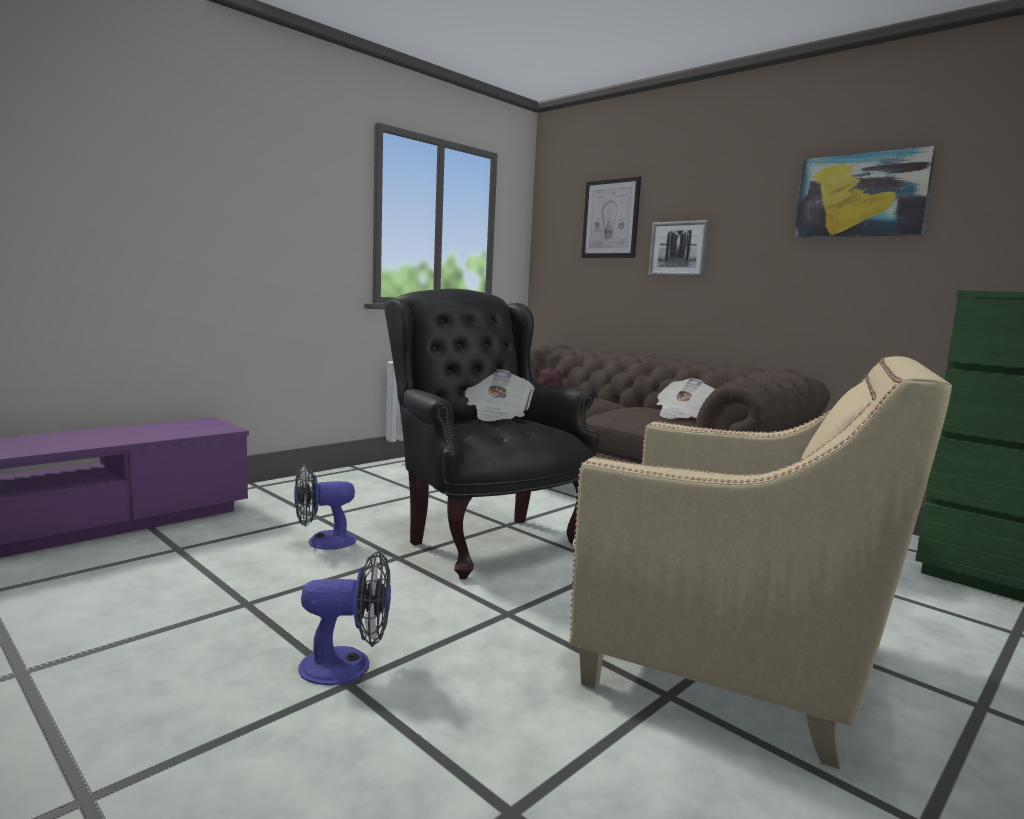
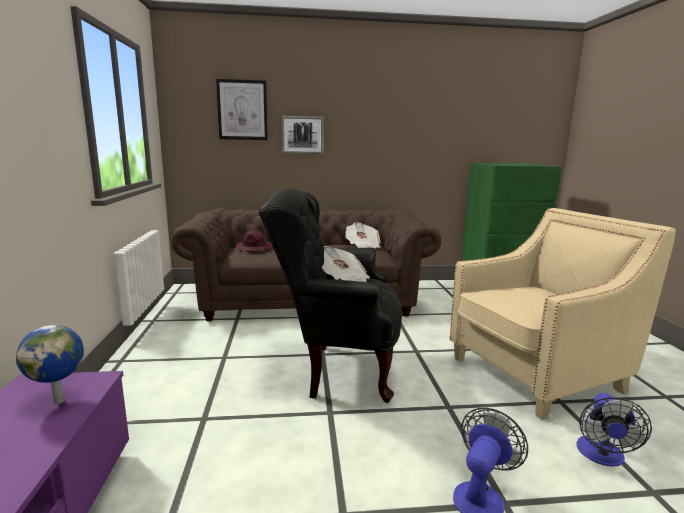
camera: 50 degrees left, 5 degrees up
(190, 430) = (60, 400): none -> globe
(323, 542) = (261, 434): fan -> fan (601, 456)
(861, 195) = (412, 109): picture -> none

